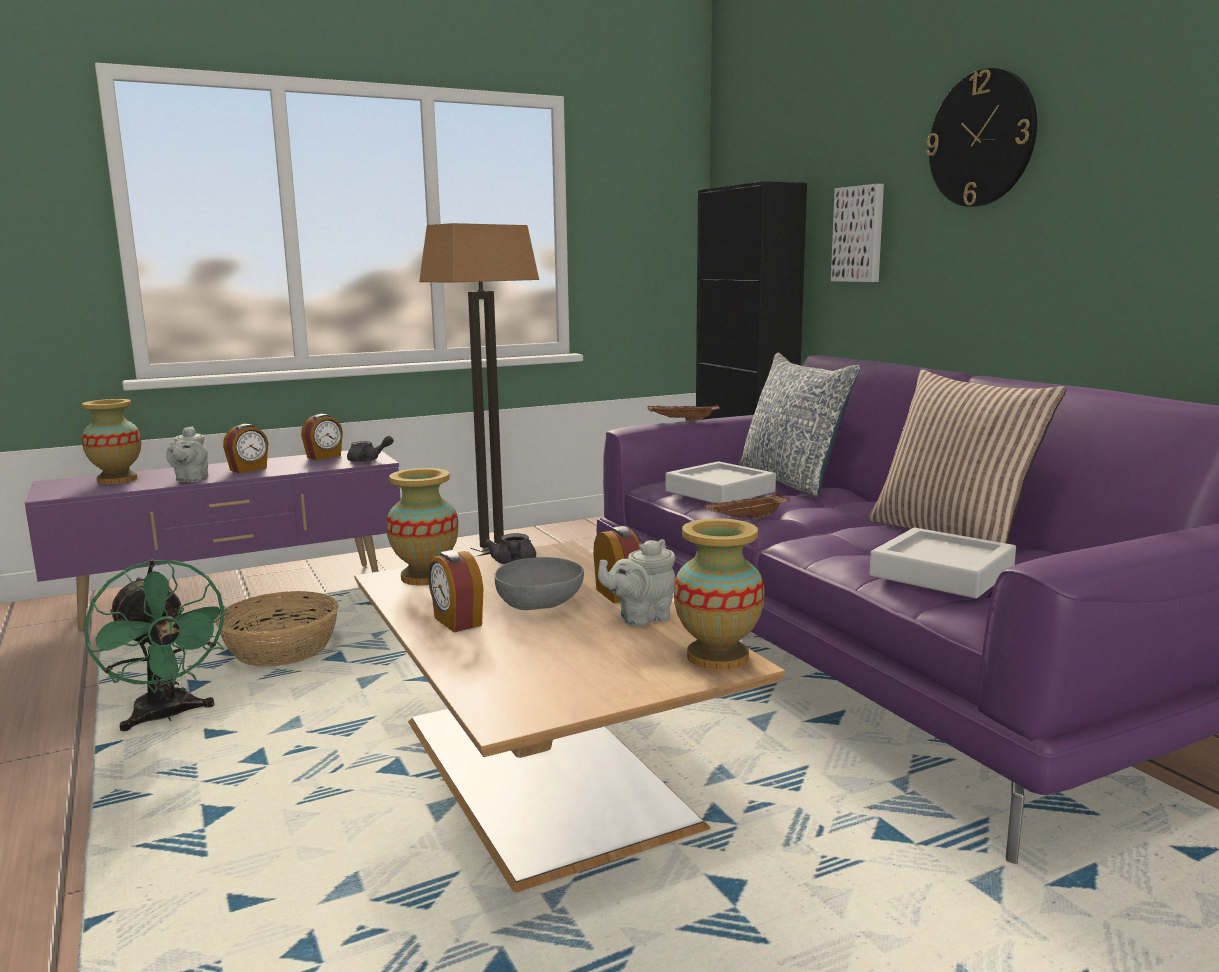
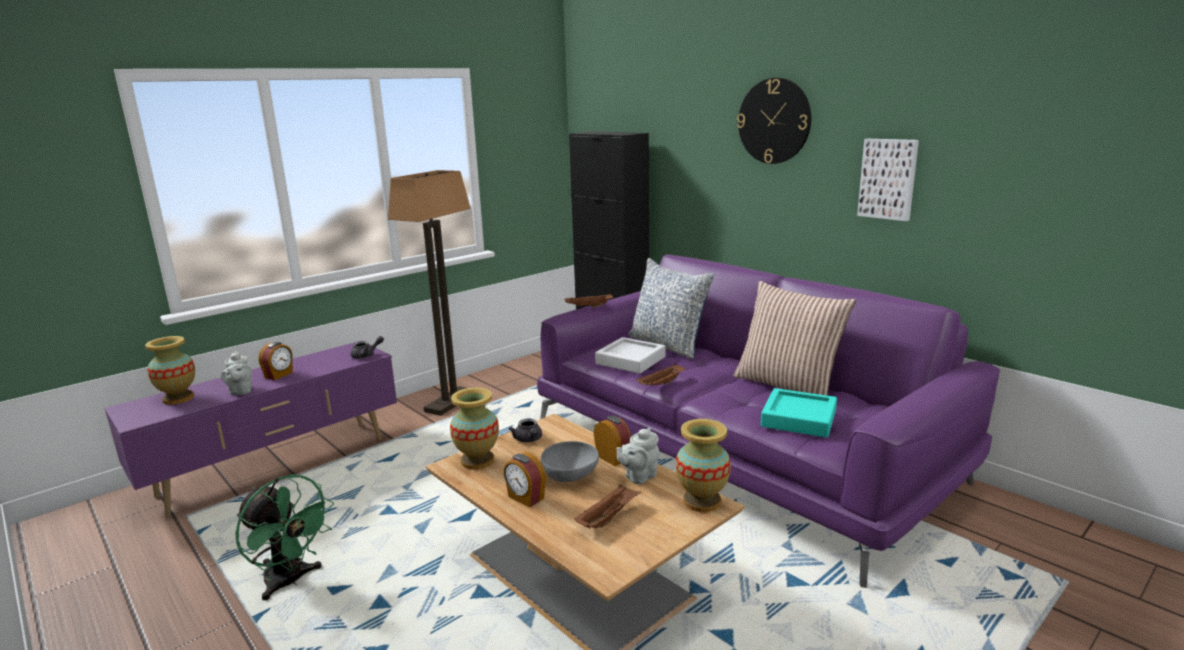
camera: 15 degrees left, 5 degrees up
(282, 650) = (343, 511): basket -> none
(324, 457) = (329, 355): alarm clock -> none
(558, 657) = (608, 517): none -> brown tray
(860, 234) = (689, 171): picture -> picture (888, 179)
(942, 573) = (798, 418): grey tray -> turquoise tray

